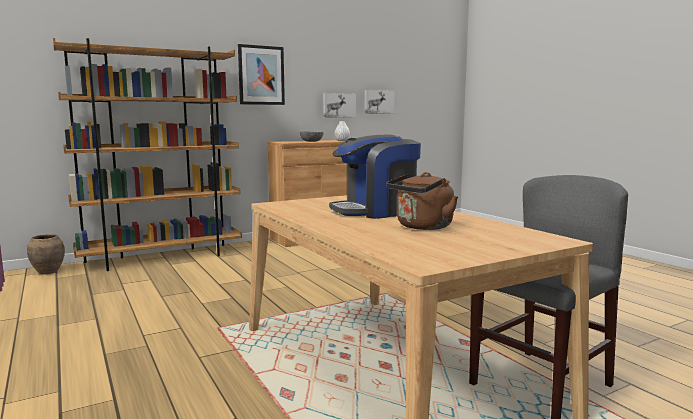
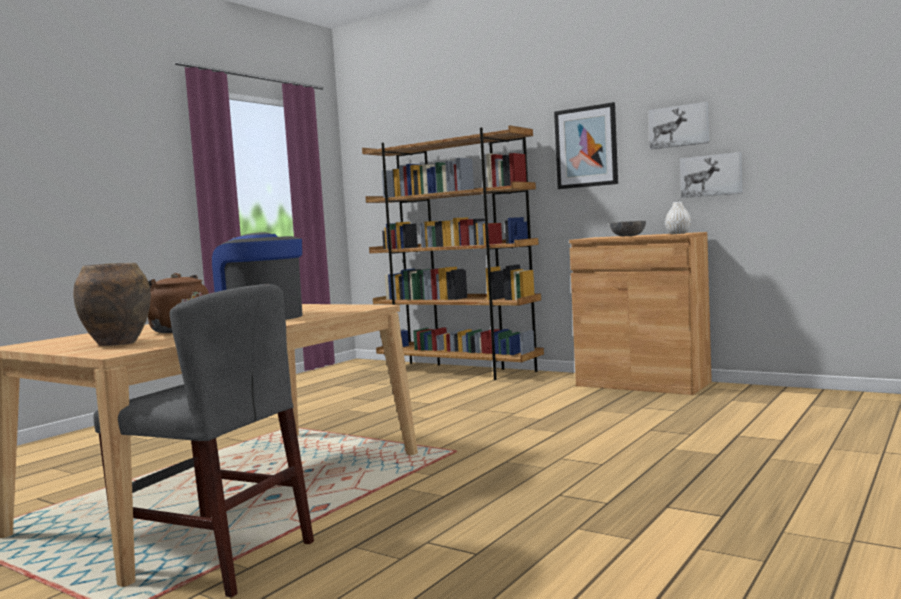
camera: 65 degrees right, 5 degrees down
(48, 272) = (374, 365): brown vase -> brown vase (118, 343)
(379, 102) = (797, 160): picture -> picture (679, 126)

